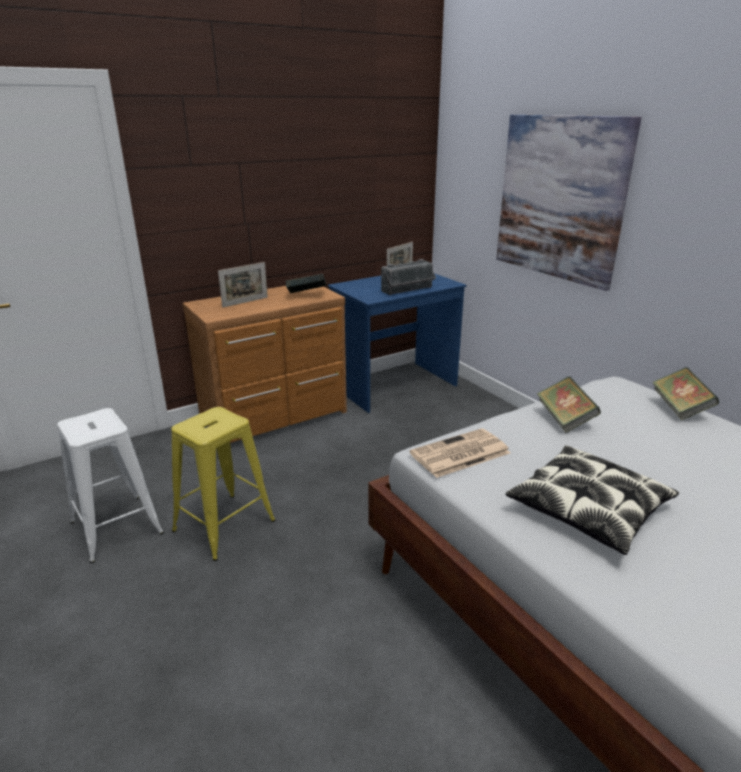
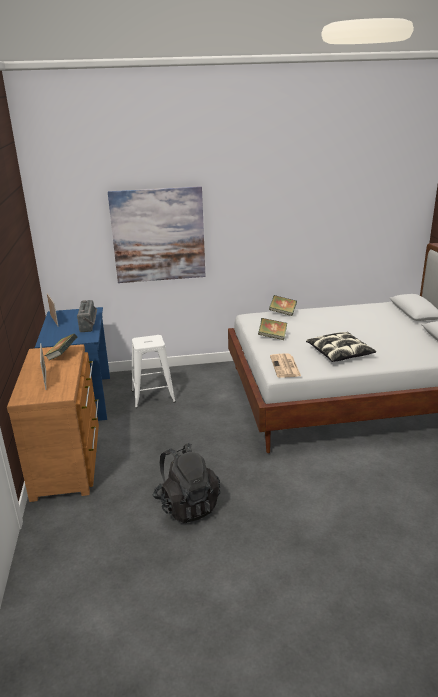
camera: 65 degrees left, 0 degrees up
(116, 527) = (150, 560): white stool -> white stool (153, 396)
(224, 526) = (187, 505): yellow stool -> black backpack

